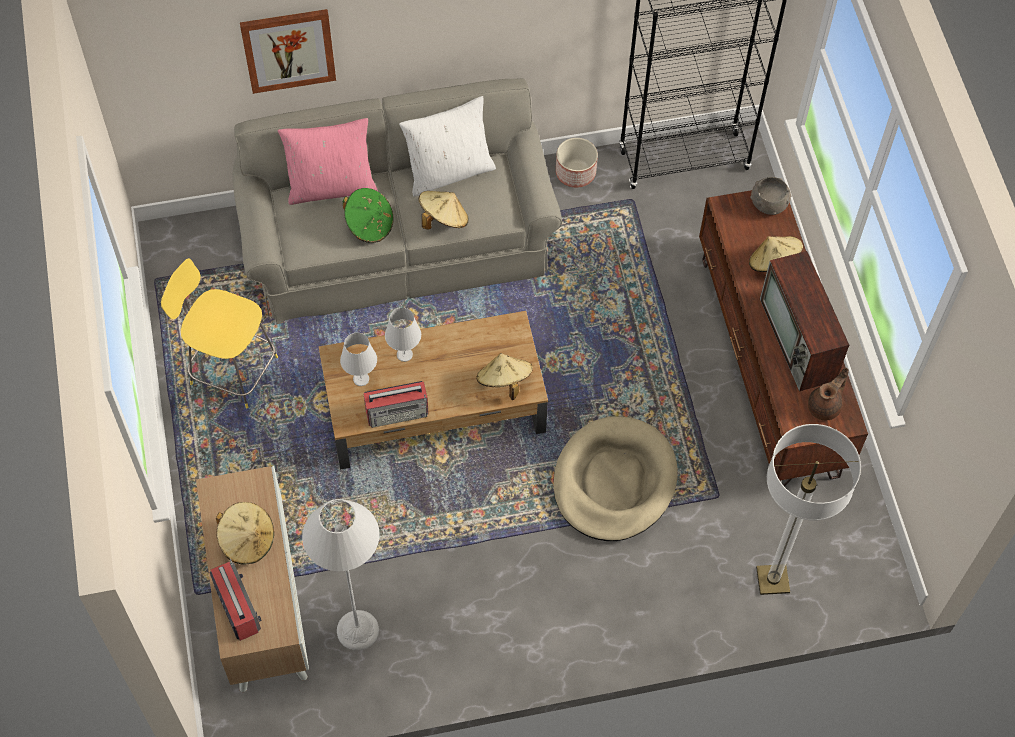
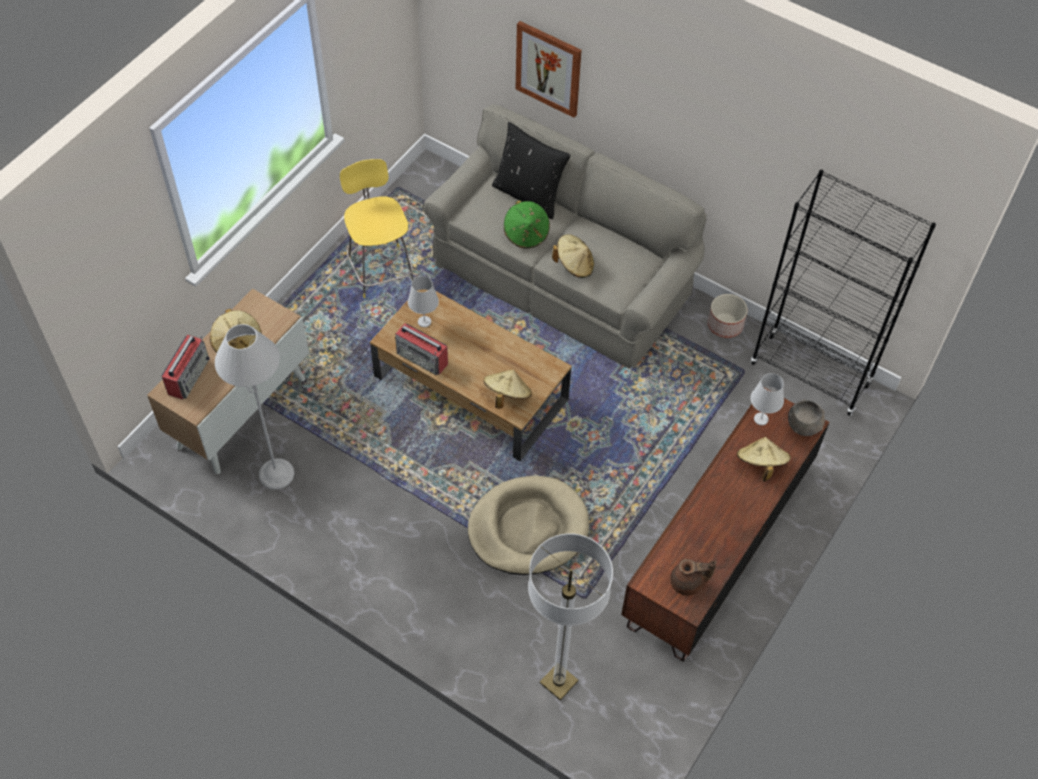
camera: 45 degrees right, 5 degrees down
(331, 186) = (529, 195): pink pillow -> black pillow
(404, 354) = (466, 329): white table lamp -> white table lamp (760, 419)
(449, 171) = (611, 241): white pillow -> none
(799, 341) = (719, 527): television -> none

